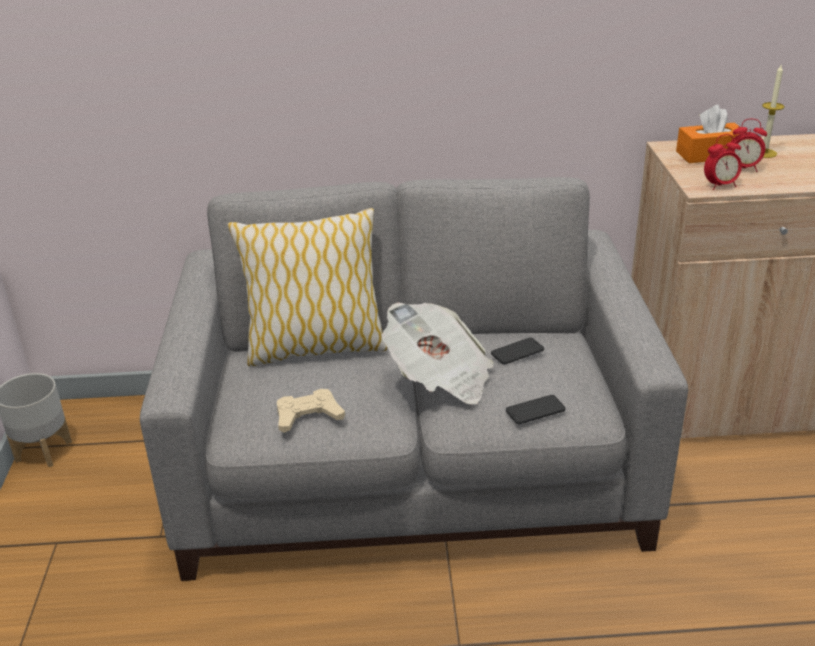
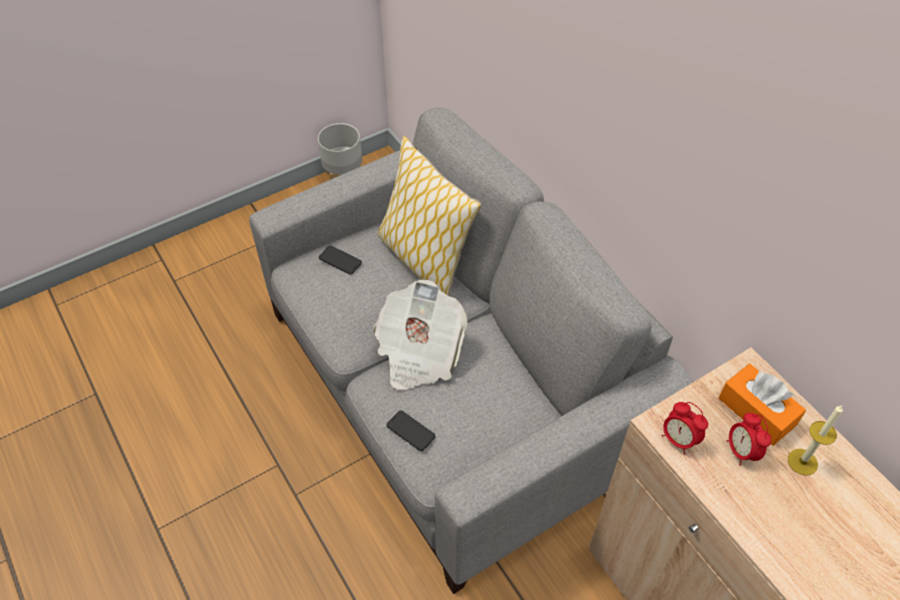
camera: 60 degrees right, 20 degrees up
(308, 416) = (329, 297): beige game controller -> none
(517, 351) = (486, 389): phone -> phone (340, 260)

